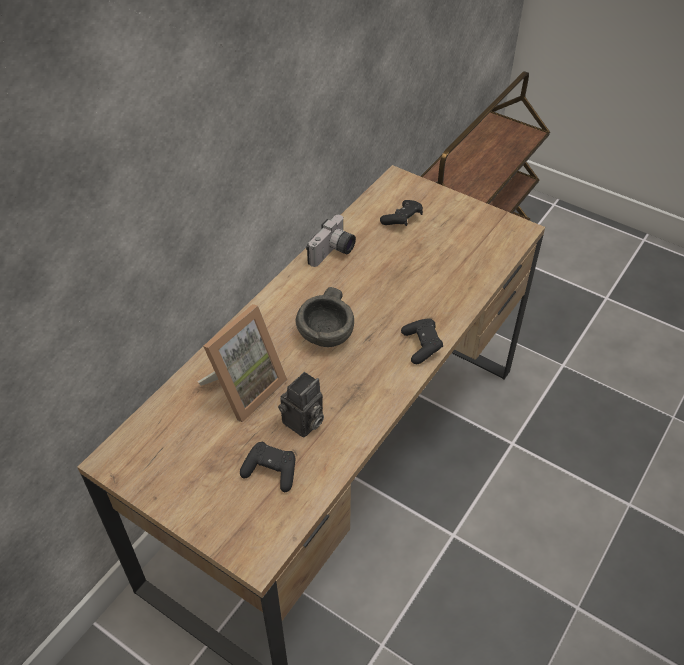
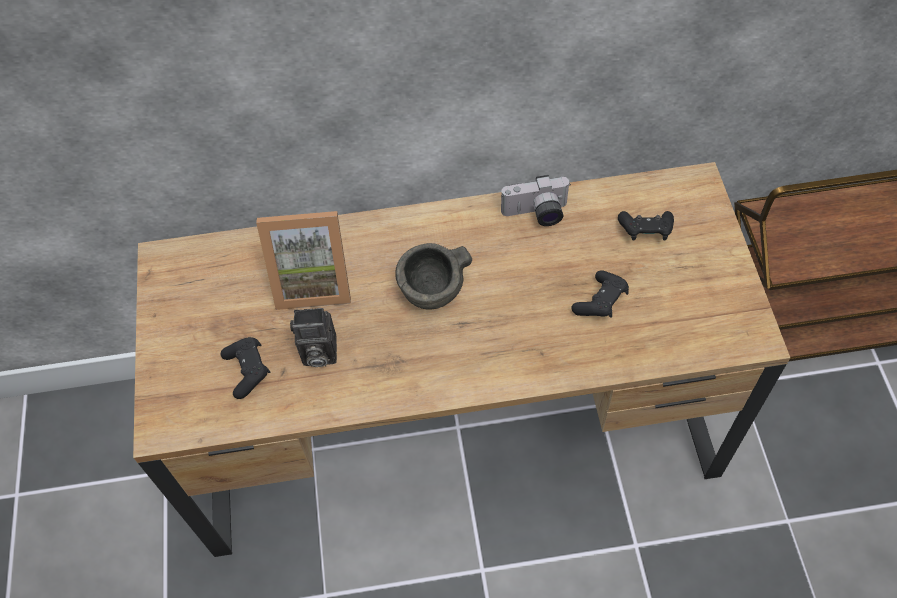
camera: 50 degrees right, 10 degrees up
(422, 346) = (498, 373): black game controller -> black game controller (600, 302)

